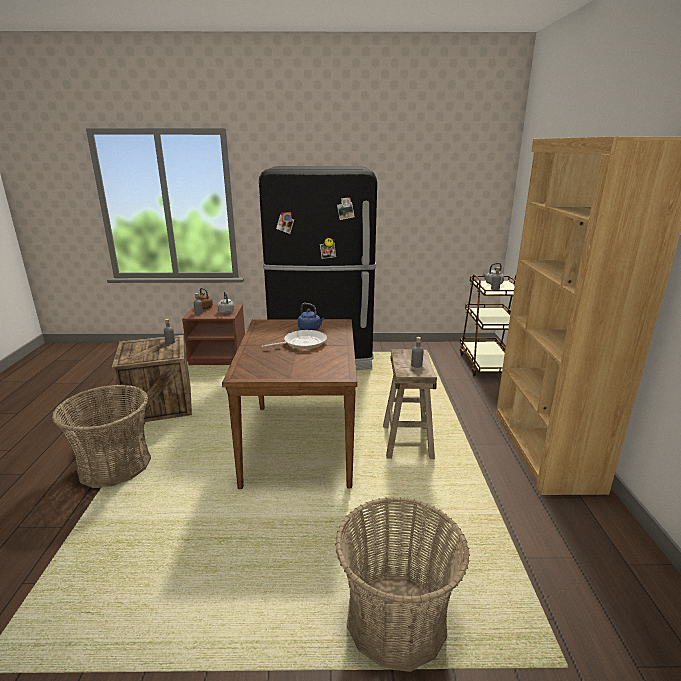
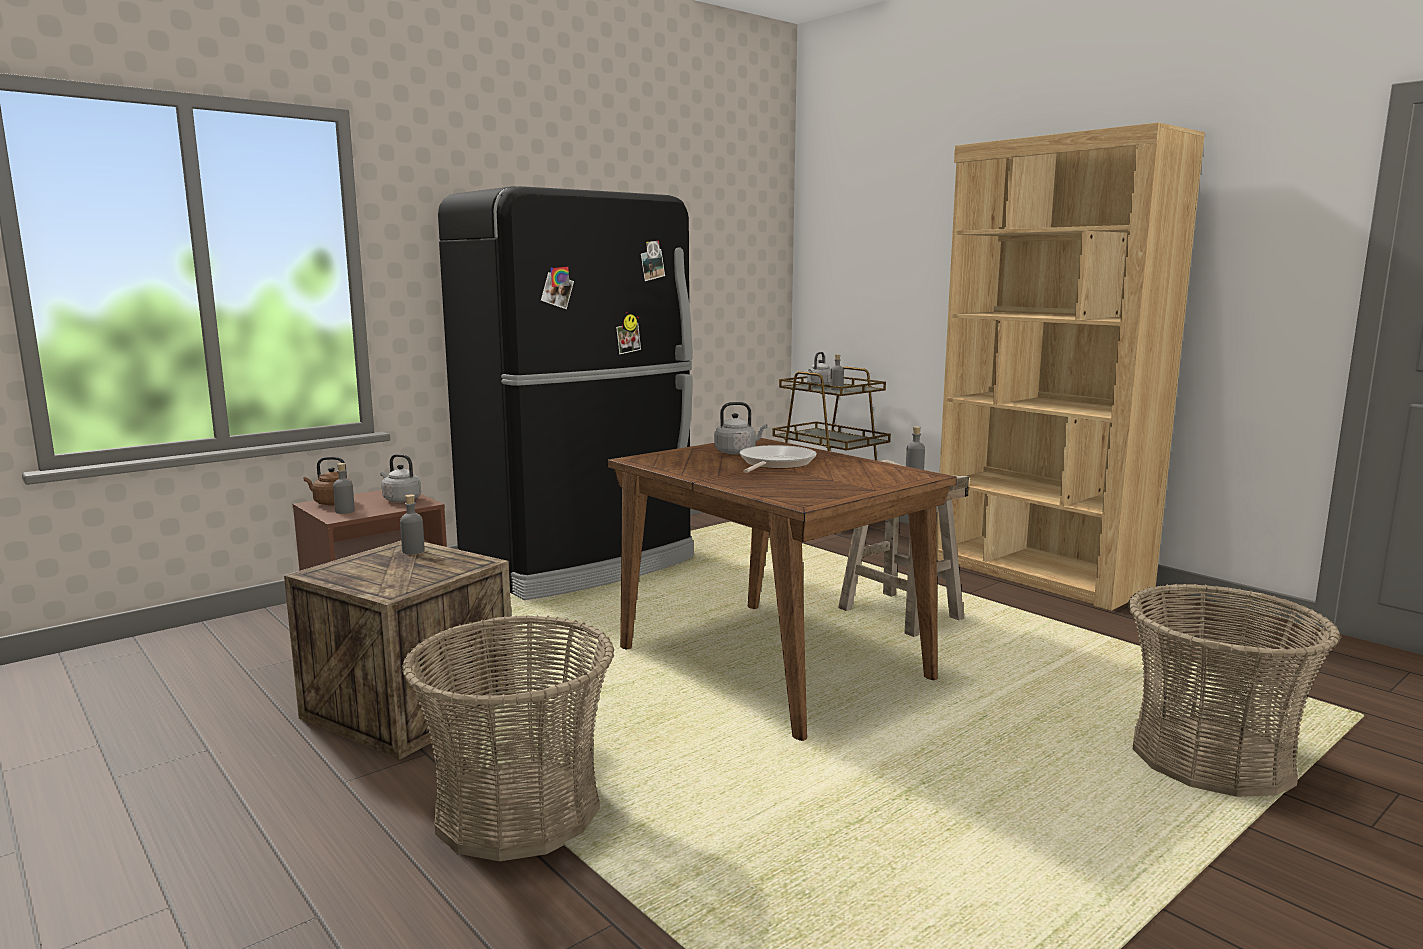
camera: 40 degrees left, 10 degrees down
(310, 329) = (737, 452): blue kettle -> grey kettle

